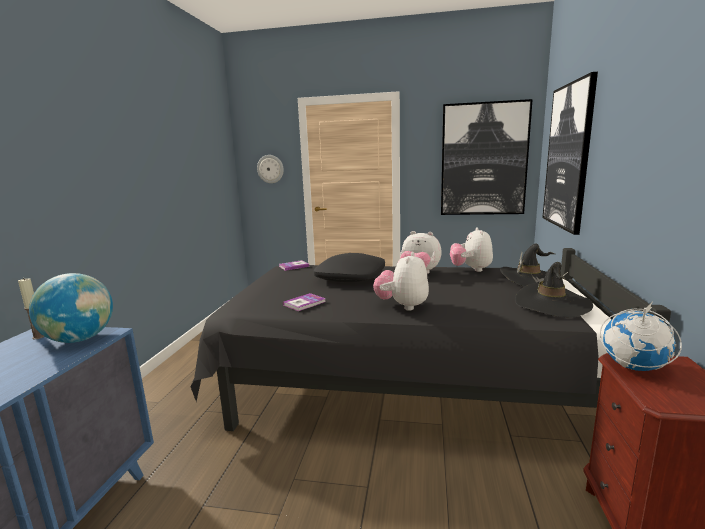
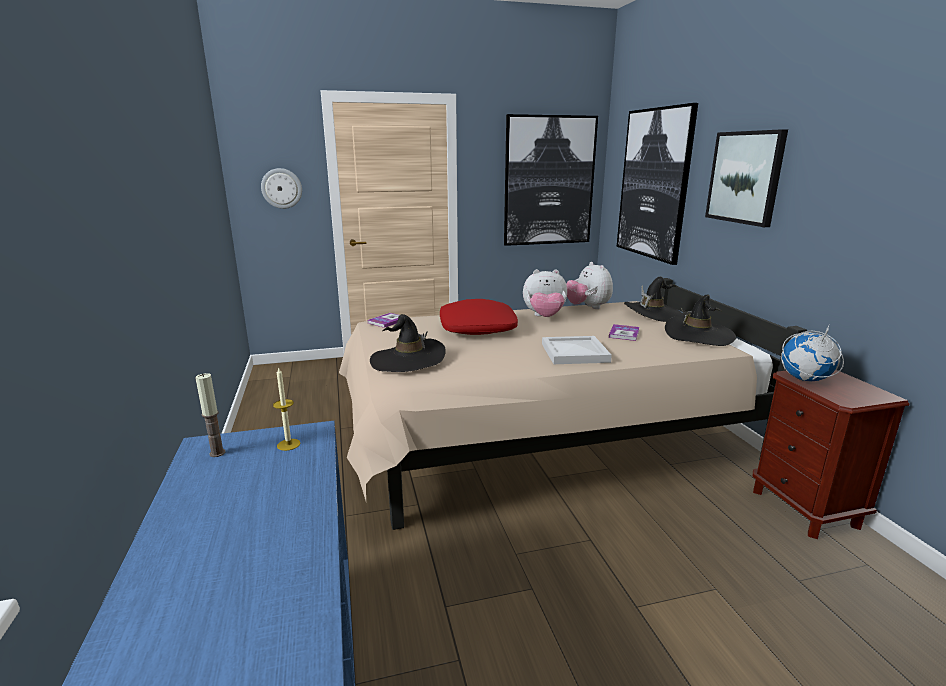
camera: 25 degrees left, 5 degrees up
(80, 339) = (288, 444): globe -> candle
(264, 295) = (408, 360): none -> black hat
(304, 303) = (471, 363): book -> book (624, 334)
(351, 277) = (478, 328): black pillow -> red pillow
(402, 306) = (576, 353): plush toy -> white tray
(403, 383) = (541, 438): black bed -> beige bed
(627, 140) = (745, 177): none -> picture

